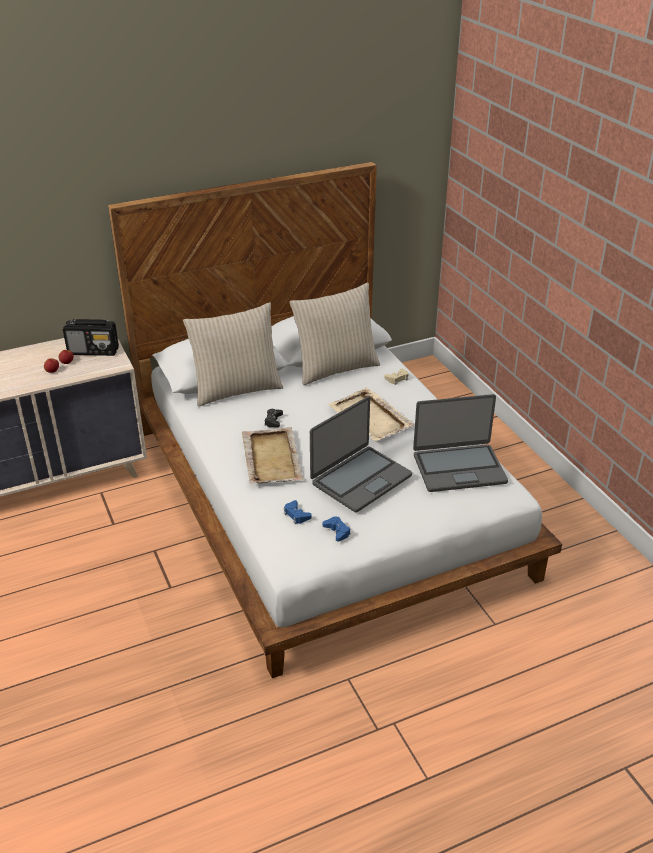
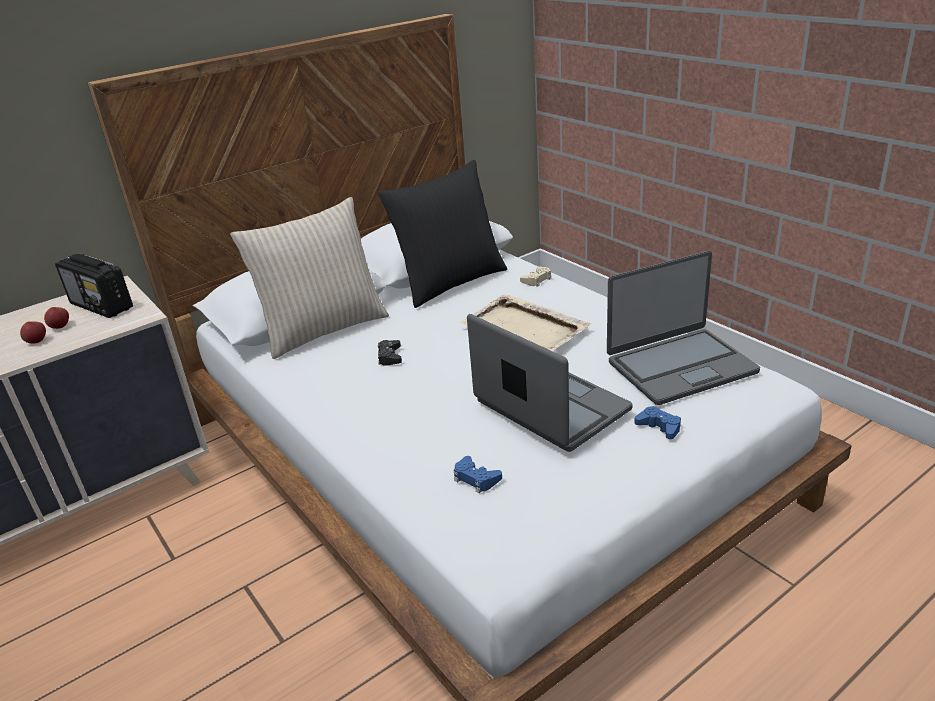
camera: 10 degrees left, 5 degrees down
(94, 351) = (102, 306): radio -> radio turned 45 degrees clockwise
(272, 457) = (405, 404): beige tray -> none
(335, 368) = (450, 282): beige pillow -> black pillow
(337, 531) = (551, 490): blue game controller -> blue game controller (659, 427)
(360, 479) = (550, 407): laptop -> laptop turned 75 degrees counterclockwise

